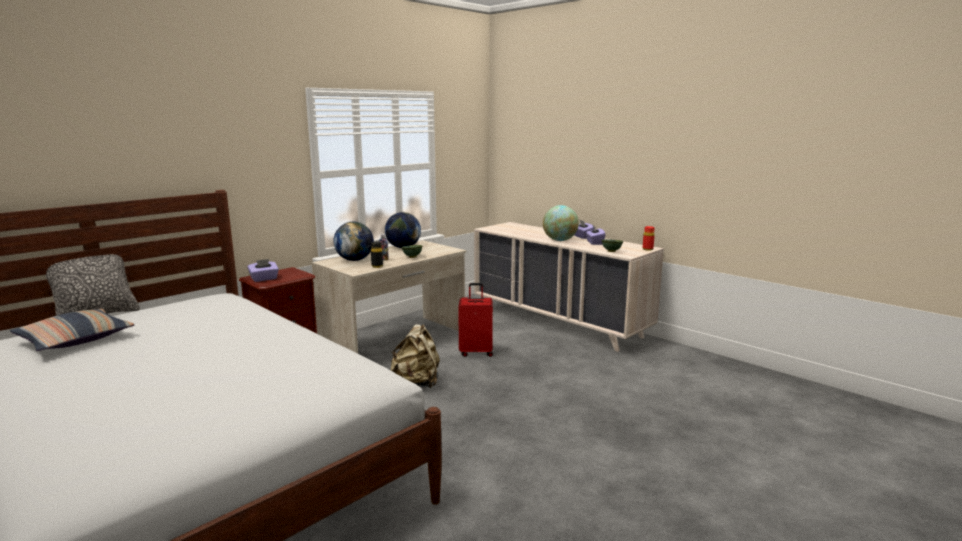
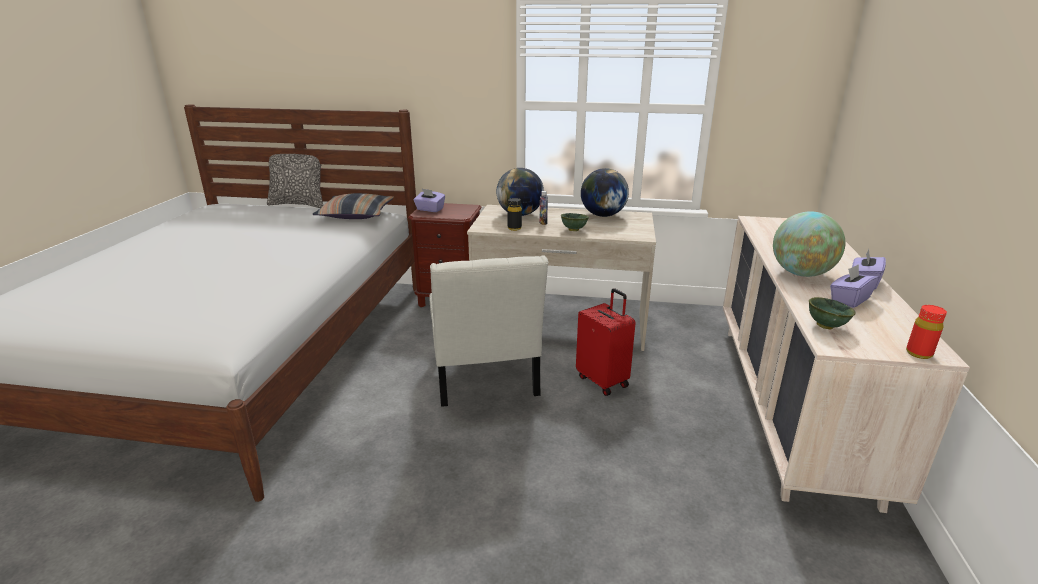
camera: 55 degrees right, 10 degrees up
(75, 339) = (235, 217): pillow -> pillow (356, 215)
(417, 383) = (485, 378): beige backpack -> white chair

